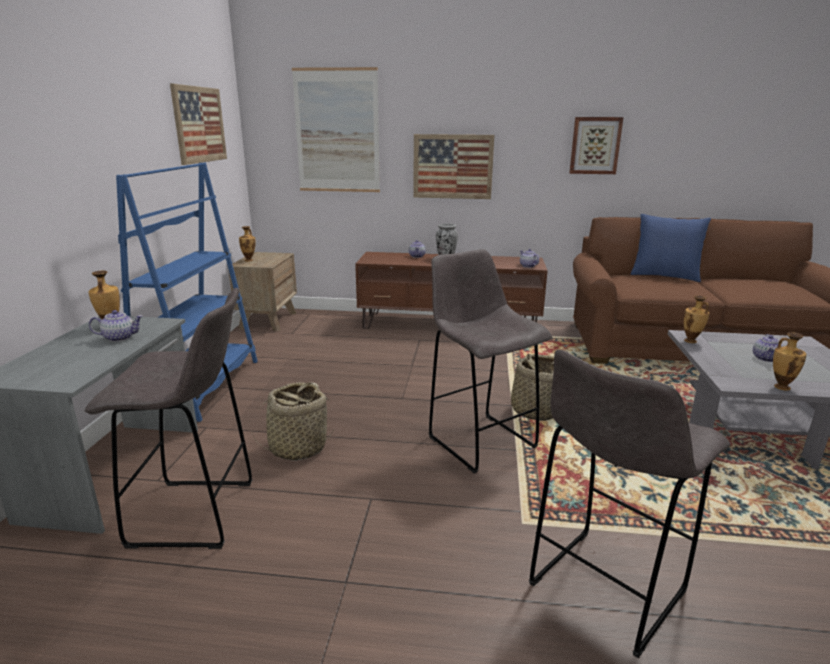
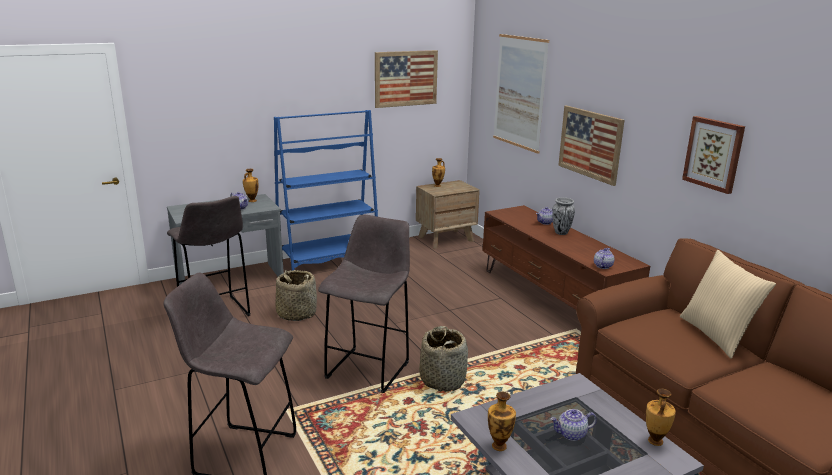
camera: 55 degrees right, 0 degrees up
(664, 276) = (716, 335): blue pillow -> beige pillow
(691, 341) = (561, 388): vase -> vase (655, 441)

